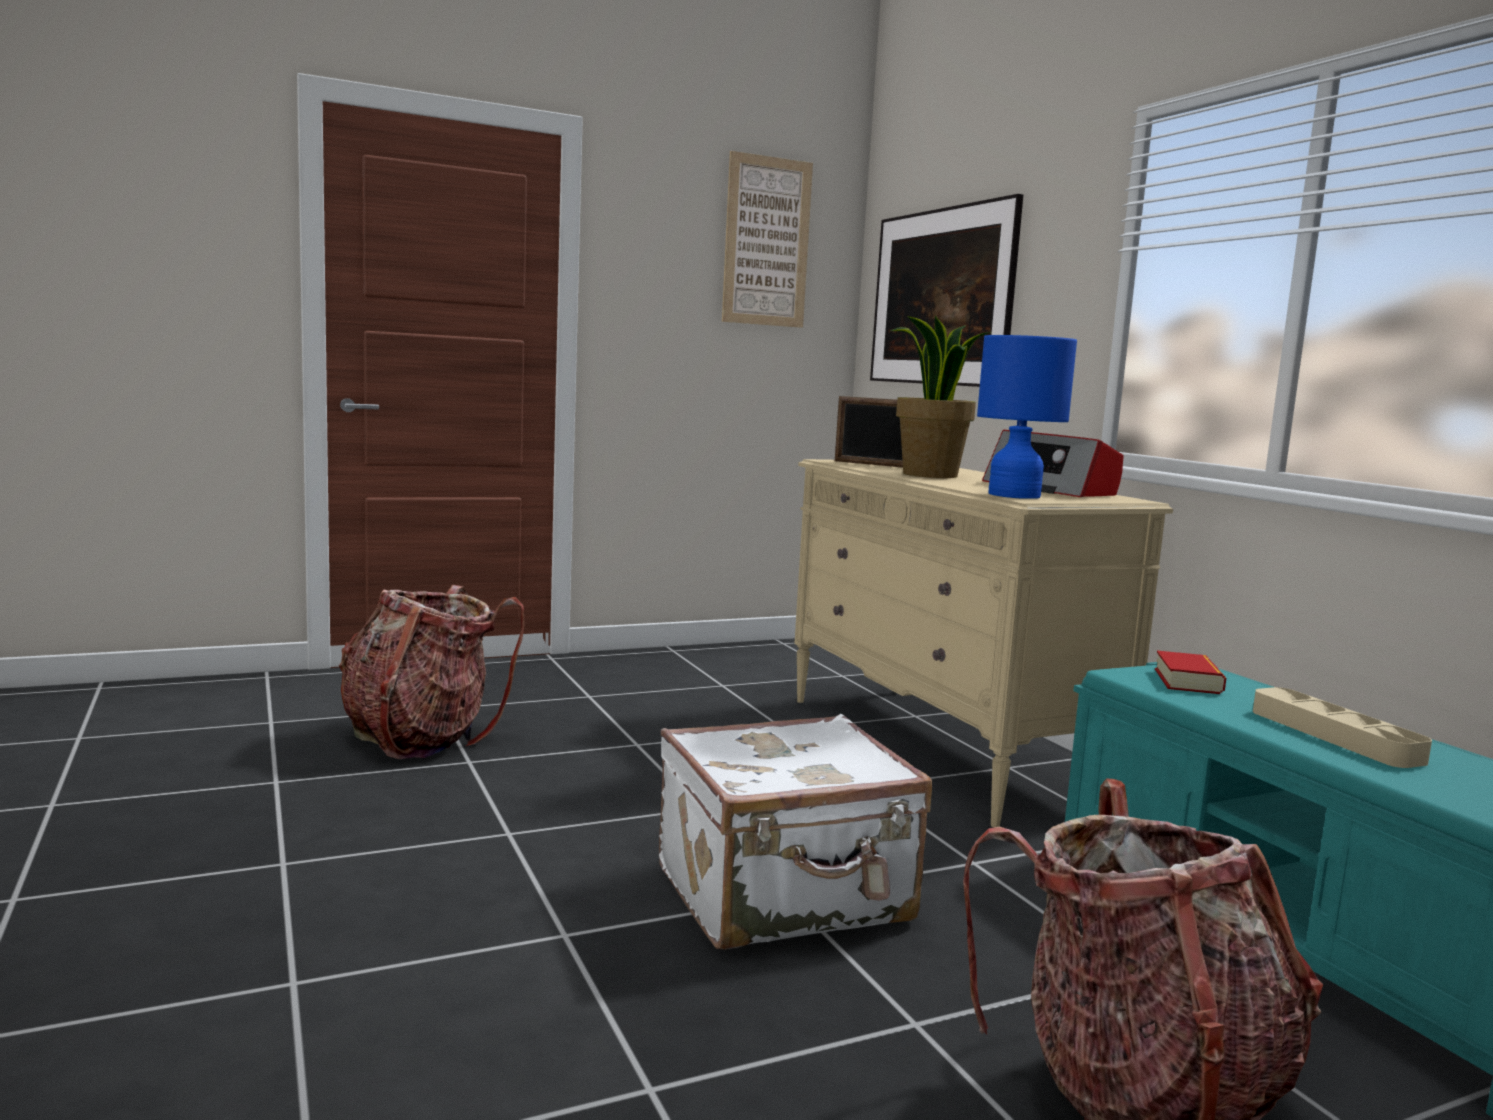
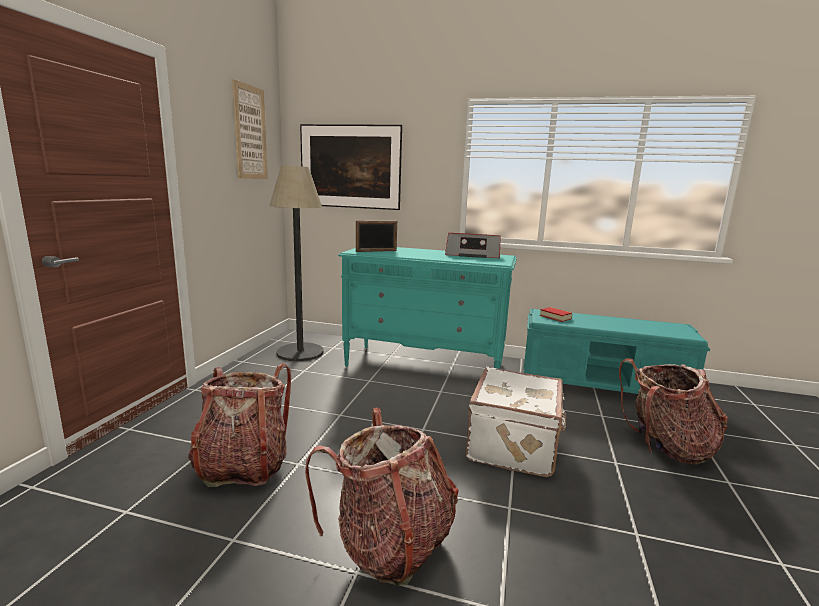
camera: 50 degrees left, 5 degrees up
(359, 867) = (389, 544): none -> backpack
(775, 665) = (300, 352): none -> floor lamp
(930, 475) = (418, 254): potted plant -> none
(938, 749) = (425, 366): beige dresser -> turquoise dresser
(1014, 495) = (489, 262): blue table lamp -> none
(1334, 735) = (616, 324): beige tray -> none

